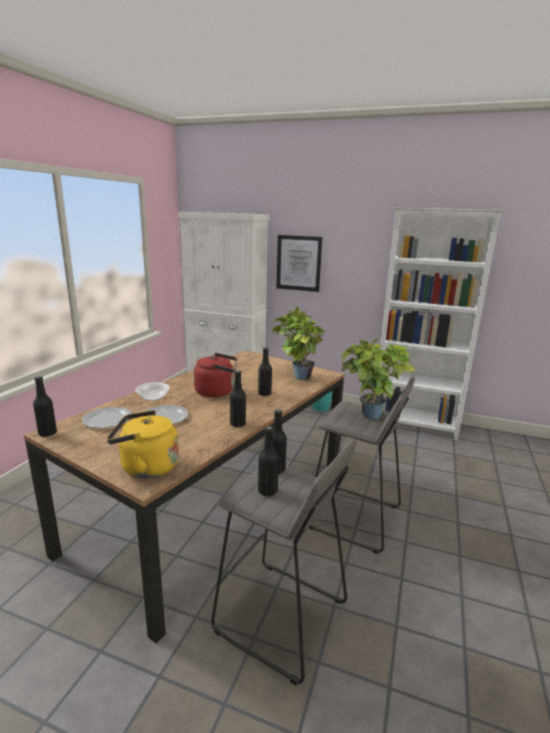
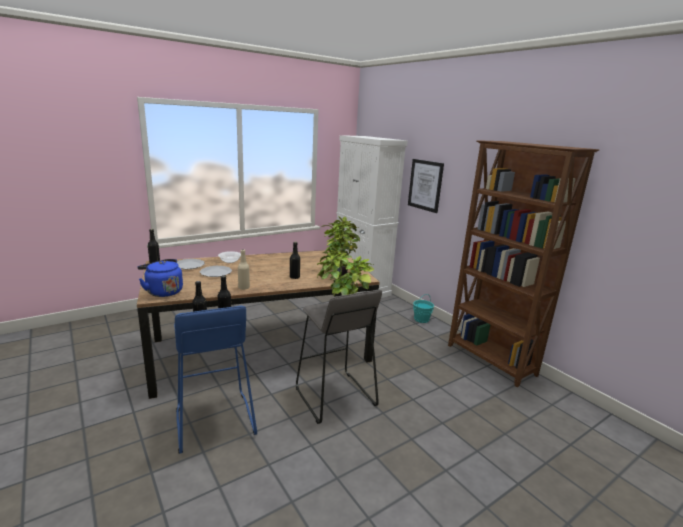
camera: 35 degrees right, 0 degrees up
(146, 467) = (163, 291): yellow kettle -> blue kettle
(217, 392) = (269, 268): red kettle -> none
(237, 424) = (244, 288): black bottle -> beige bottle
(280, 618) = (214, 422): grey stool -> blue stool
(414, 425) = (490, 360): white bookcase -> brown bookcase

